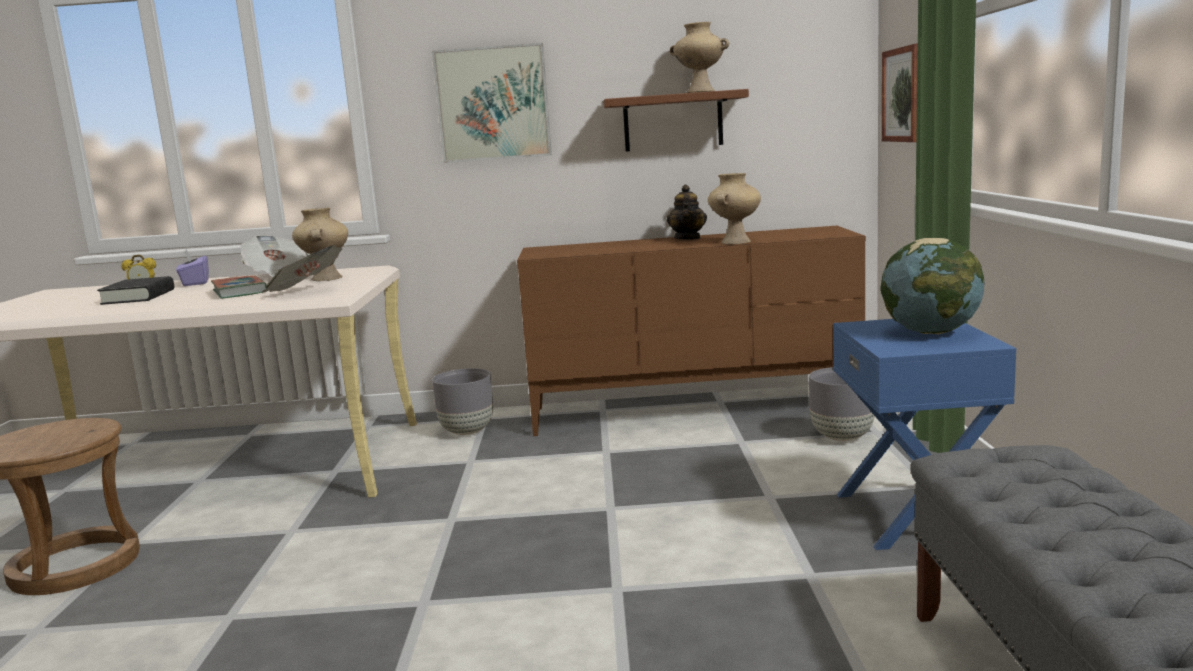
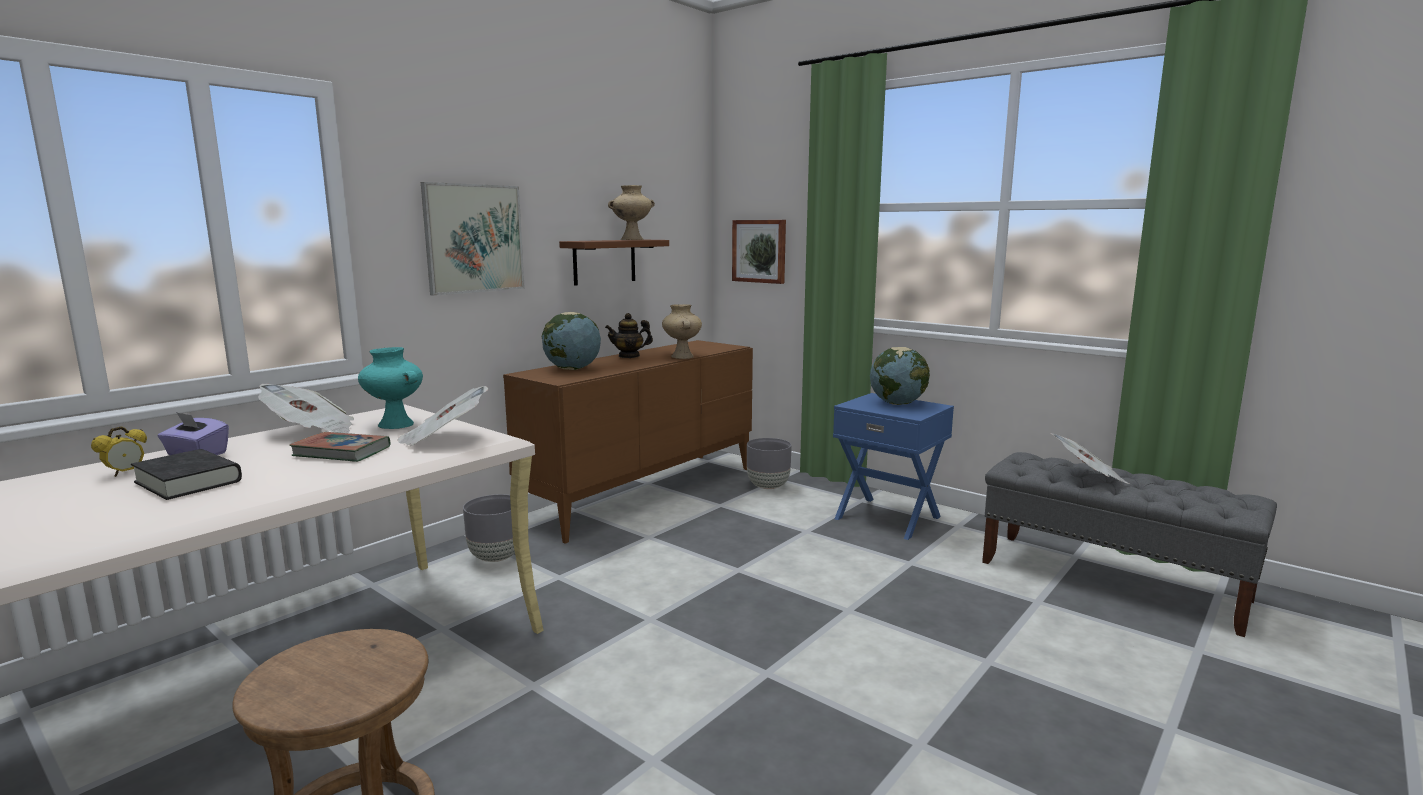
camera: 50 degrees left, 0 degrees up
(326, 278) = (394, 425): beige vase -> turquoise vase
(588, 247) = (572, 369): none -> globe
(688, 238) = (629, 356): teapot -> teapot turned 120 degrees clockwise
(1045, 508) = (1087, 477): none -> newspaper

